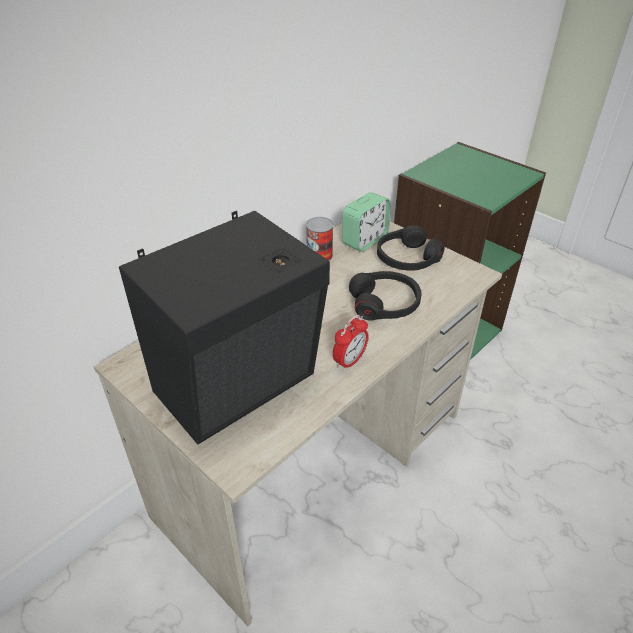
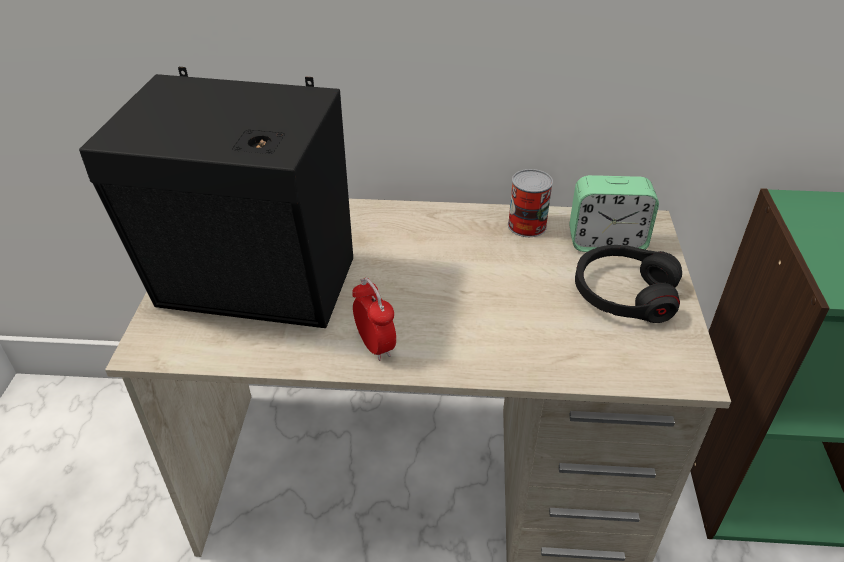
camera: 50 degrees right, 0 degrees up
(349, 361) = (375, 345): alarm clock -> alarm clock turned 120 degrees counterclockwise
(384, 304) = (510, 320): black headphones -> none

